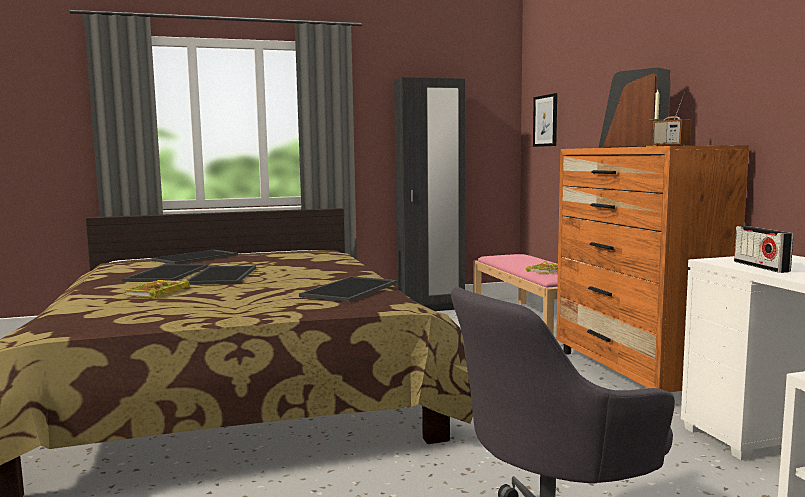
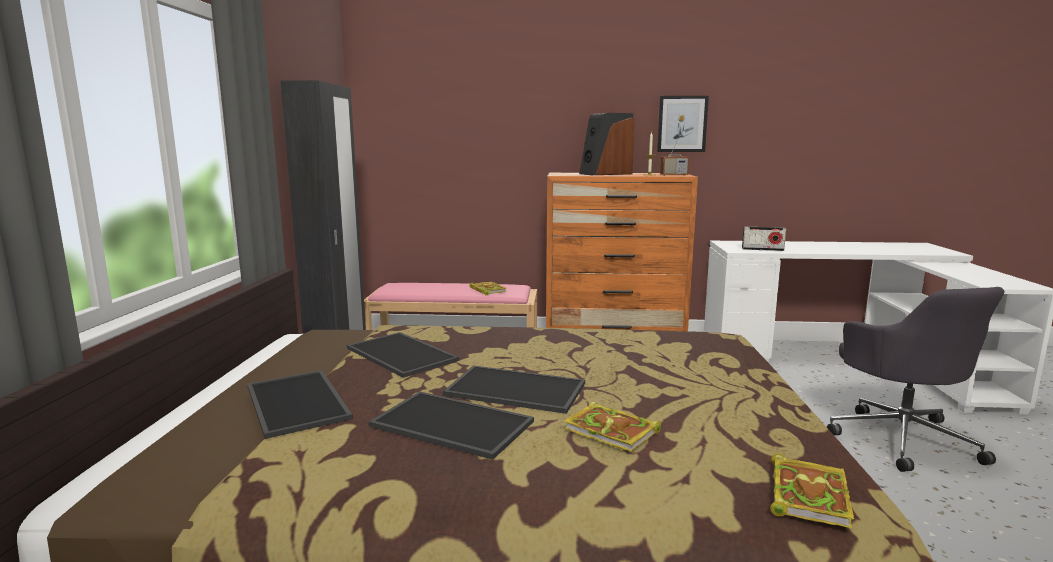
camera: 70 degrees left, 5 degrees up
(63, 323) = (807, 494): none -> book
(351, 290) = (657, 341): tray -> tray (403, 354)
(545, 121) = (407, 141): picture -> picture (682, 124)

